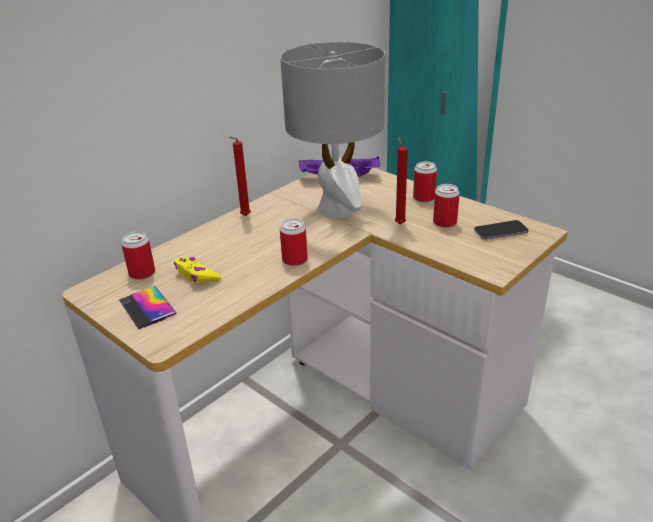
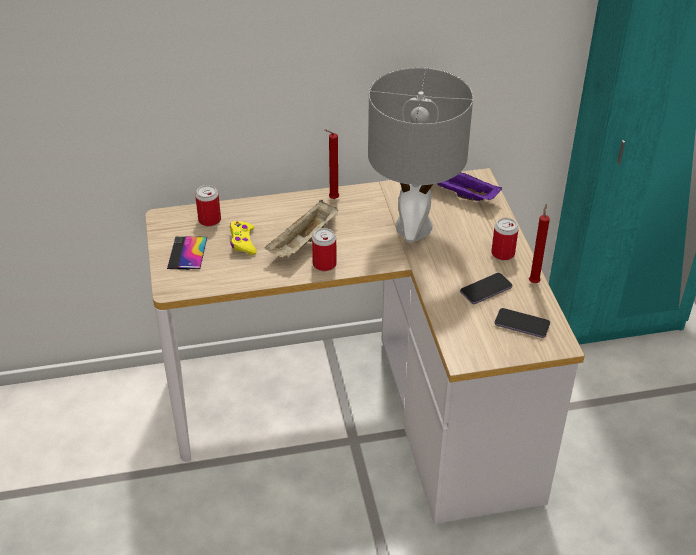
camera: 35 degrees right, 10 degrees up
(256, 253) = (303, 243): none -> beige tray
(399, 223) = (447, 270): red candle -> red candle (534, 281)
(444, 223) = (486, 290): can -> phone

